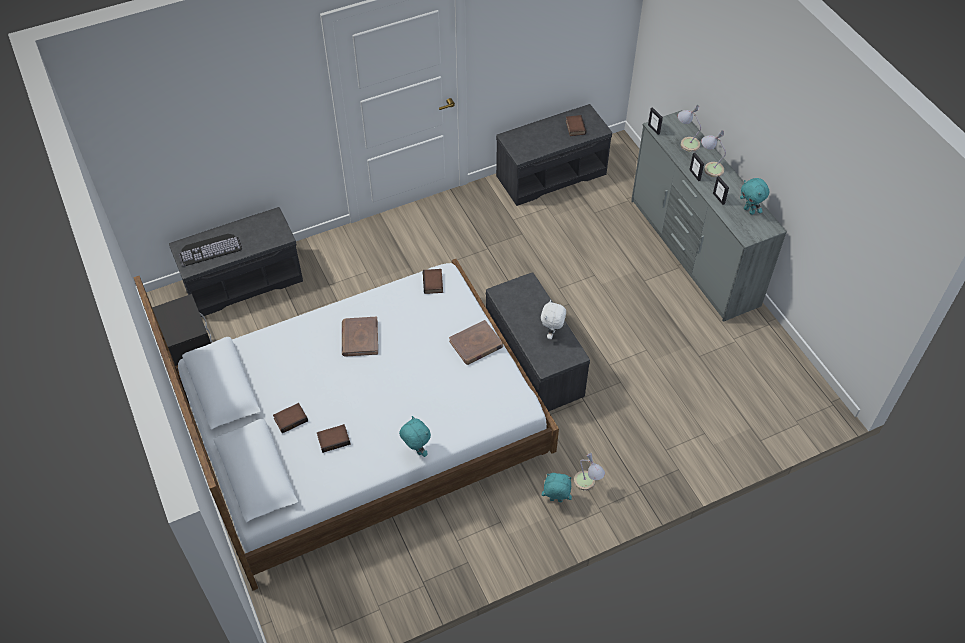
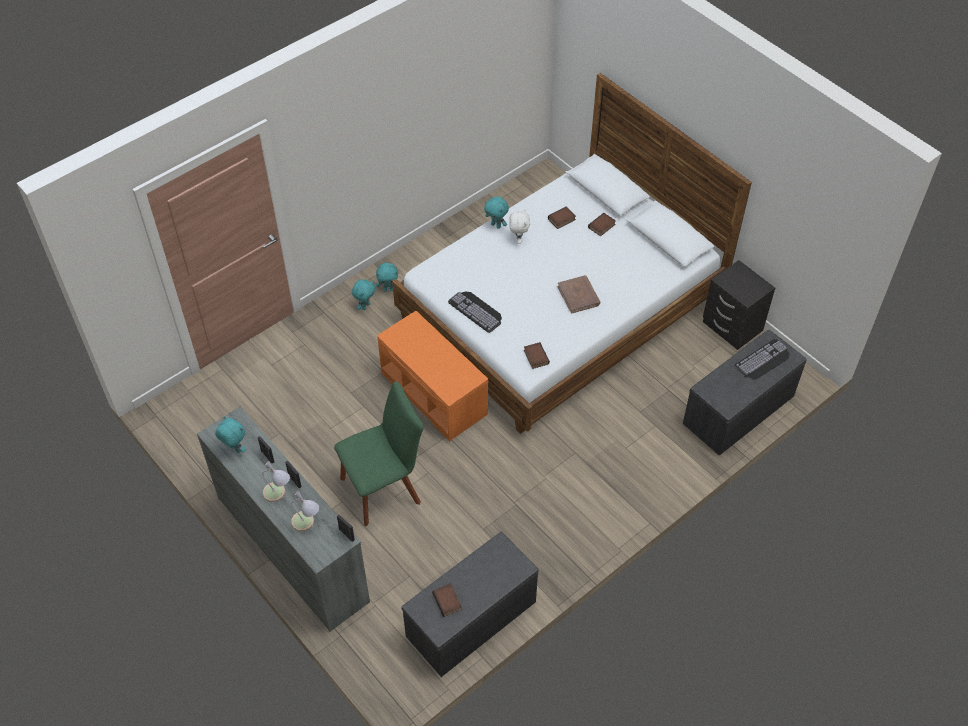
camera: 165 degrees right, 0 degrees up
(476, 344) = (477, 310): brown book -> keyboard
(532, 362) = (435, 393): grey bench -> orange bench
(552, 333) = (415, 350): white plush toy -> white plush toy (518, 239)
(587, 484) = (365, 306): table lamp -> turquoise plush toy
(603, 284) = (384, 488): none -> green chair

